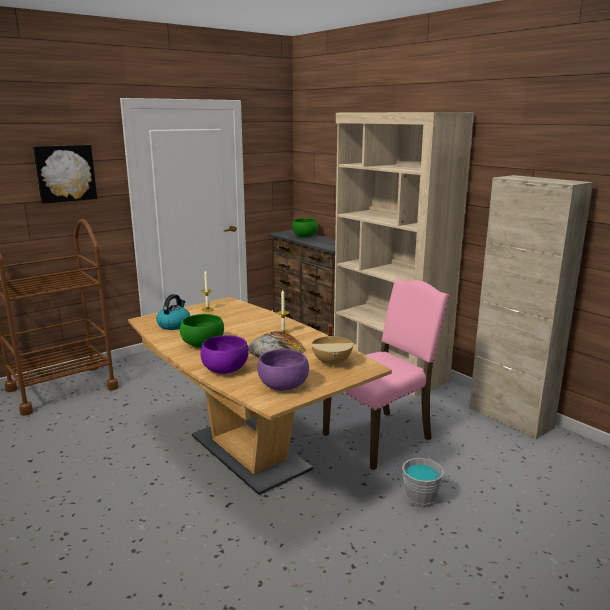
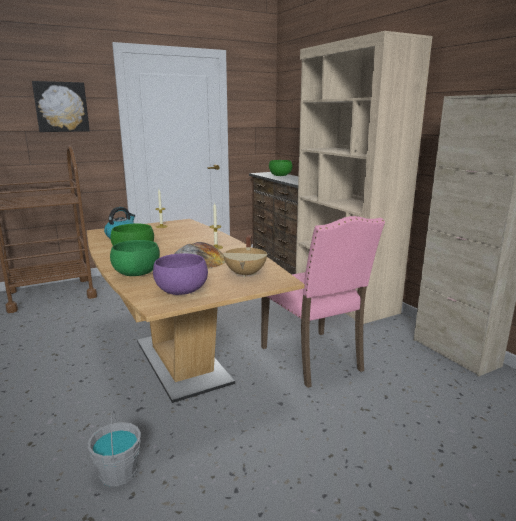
camera: 10 degrees right, 0 degrees up
(225, 369) = (136, 273): purple bowl -> green bowl
(380, 437) = (314, 359): pink chair -> pink chair turned 90 degrees clockwise
(421, 498) = (335, 424): grey bucket -> grey bucket (119, 472)

